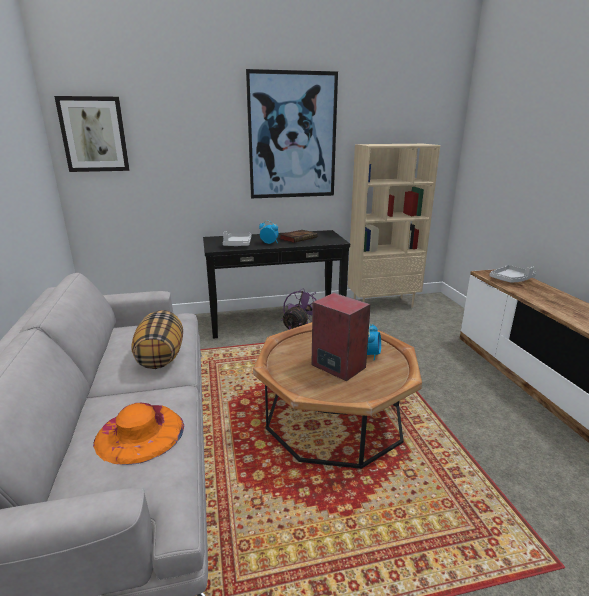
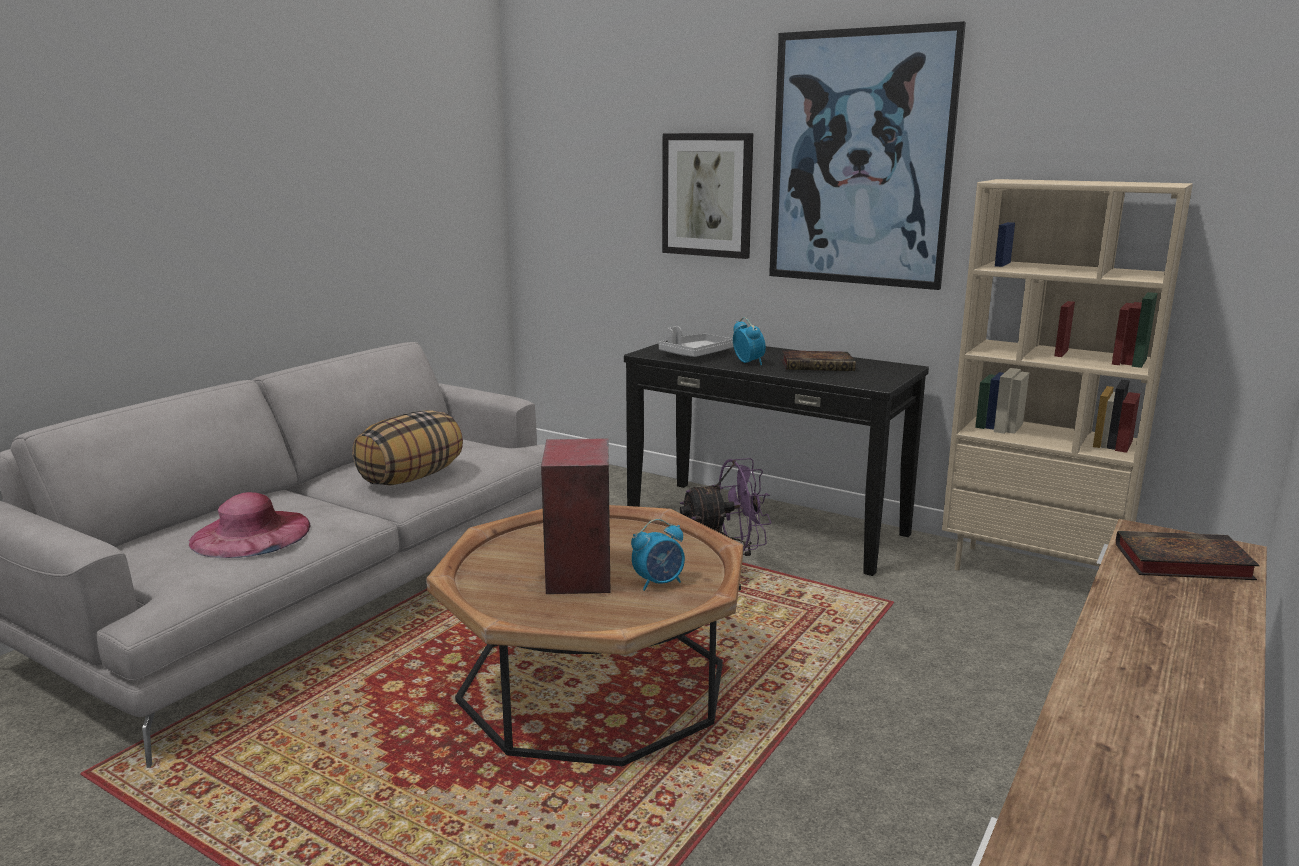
camera: 45 degrees right, 5 degrees down
(94, 134) = (556, 151): picture -> picture (707, 195)
(140, 433) = (251, 533): orange hat -> pink hat
(511, 279) = (1179, 563): grey tray -> book

